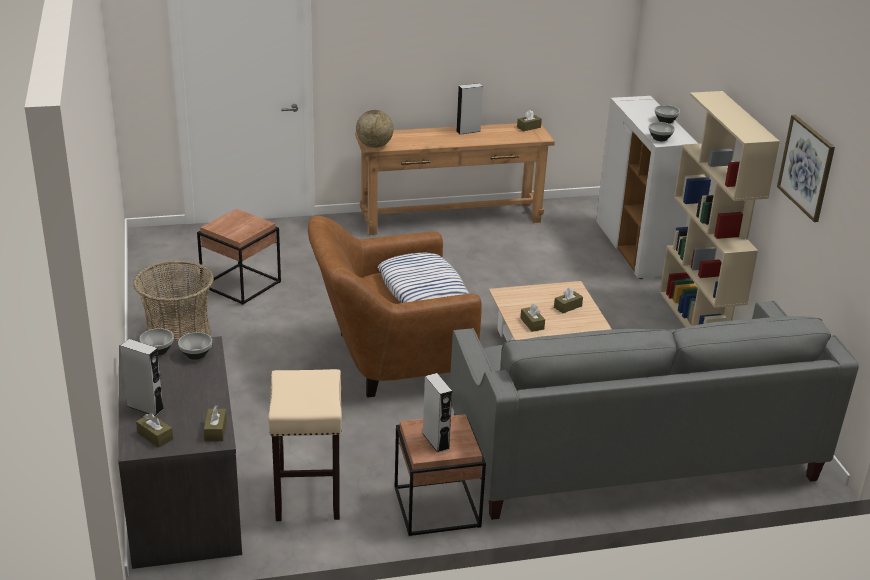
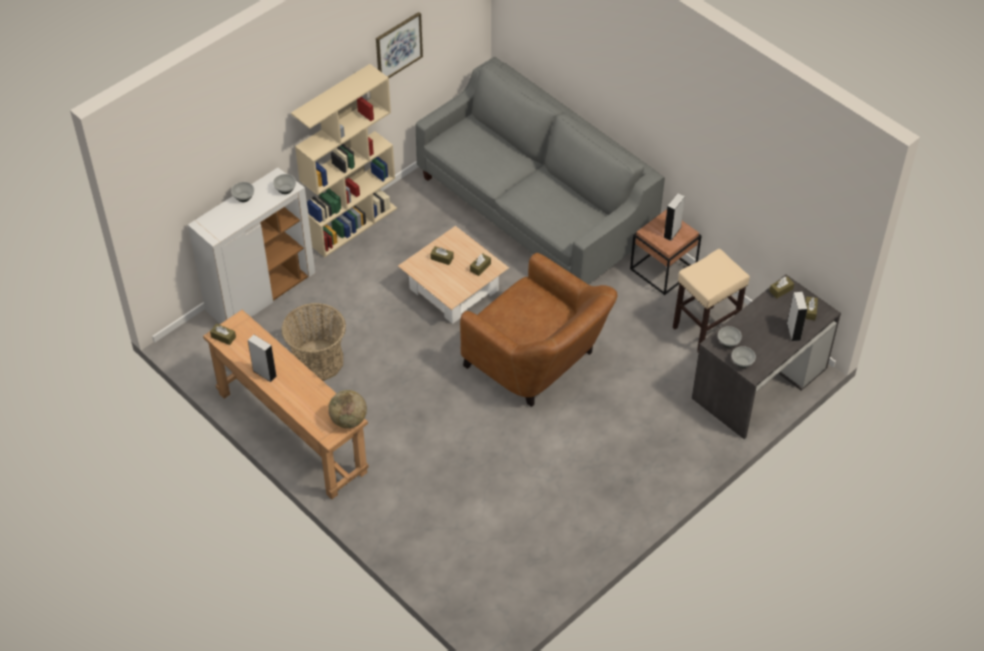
camera: 120 degrees left, 20 degrees up
(179, 335) = (615, 499): basket -> basket (317, 361)
(241, 284) = (515, 509): brown side table -> none
(422, 288) = (521, 310): pillow -> none

